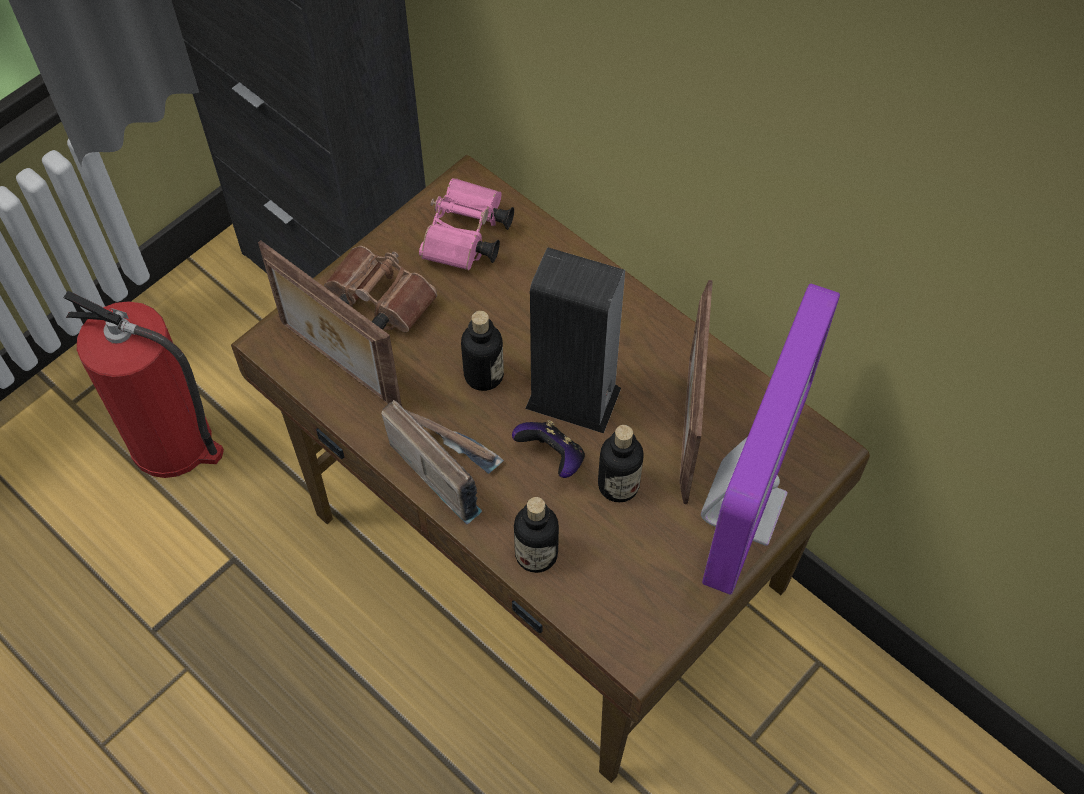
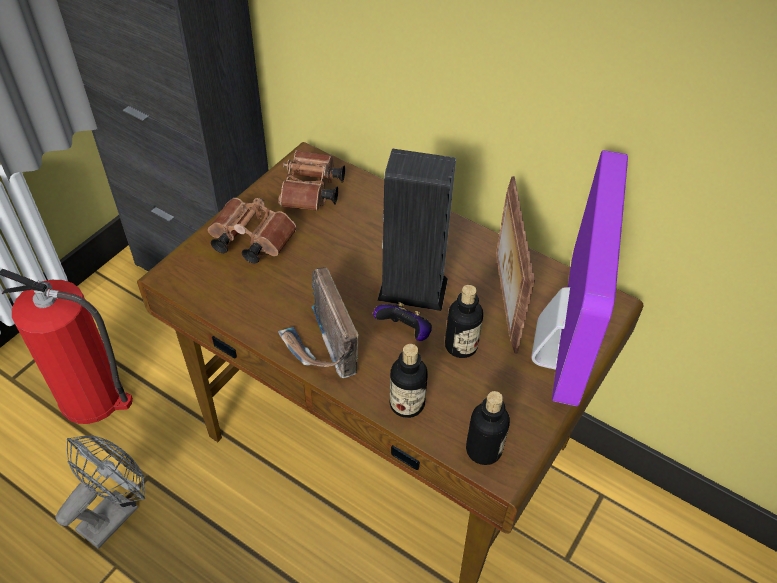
camera: 10 degrees left, 10 degrees down
(190, 599) = (114, 512): none -> grey fan
(338, 366) = (225, 286): picture frame -> none
(445, 465) = (321, 347): radio -> radio turned 150 degrees counterclockwise
(466, 239) = (311, 193): pink binoculars -> brown binoculars
(484, 375) = (341, 281): bottle -> bottle (483, 450)

